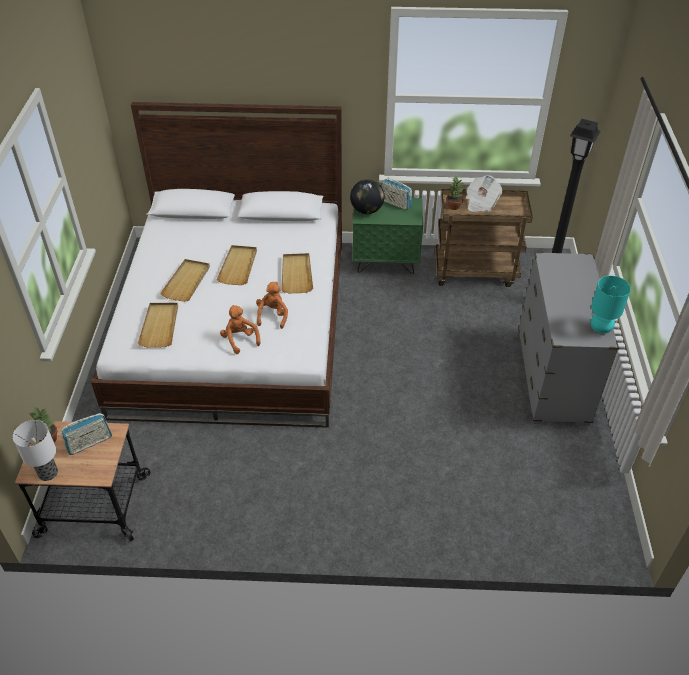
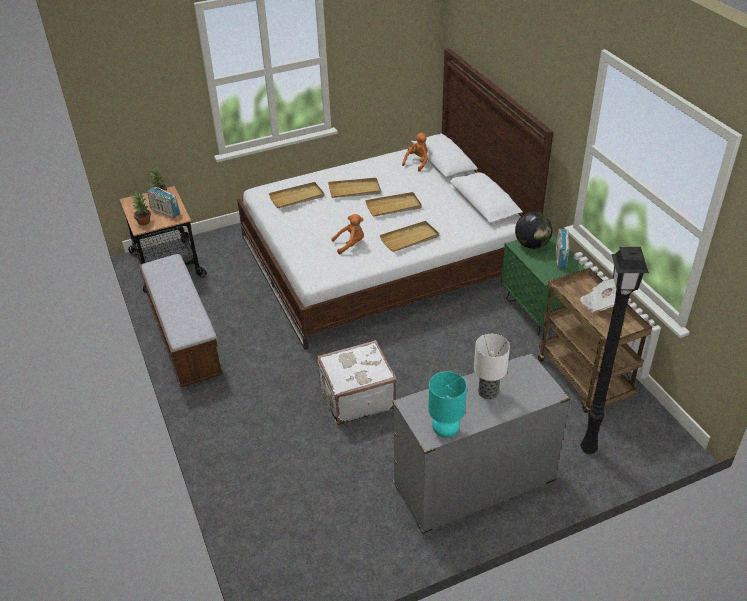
camera: 65 degrees right, 5 degrees down
(48, 472) = (133, 207): table lamp -> table lamp (488, 392)
(240, 339) = (311, 238): orange plush toy -> orange plush toy (417, 163)
(240, 523) = (184, 338): none -> bench
(415, 412) = (356, 397): none -> white suitcase
(453, 206) = (576, 287): potted plant -> potted plant (144, 221)

